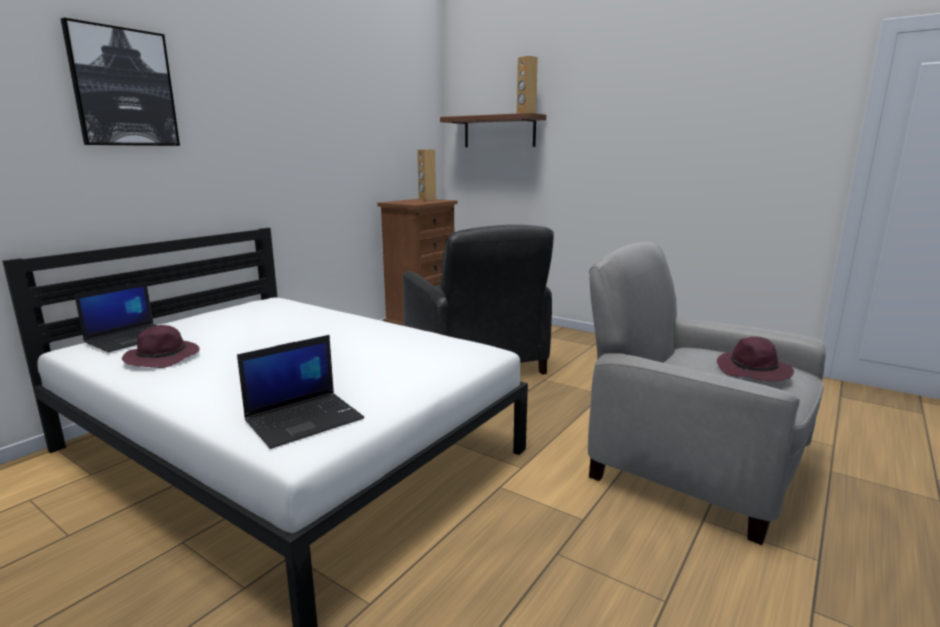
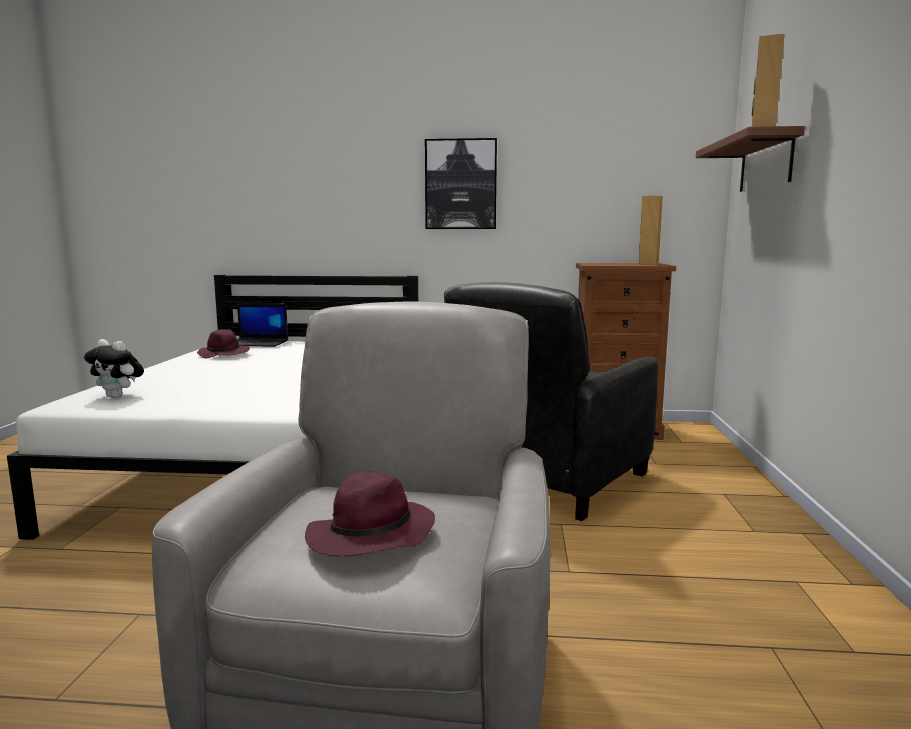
camera: 60 degrees right, 5 degrees down
(123, 88) = (307, 154): picture -> picture (461, 184)
(305, 419) = (118, 397): laptop -> plush toy

